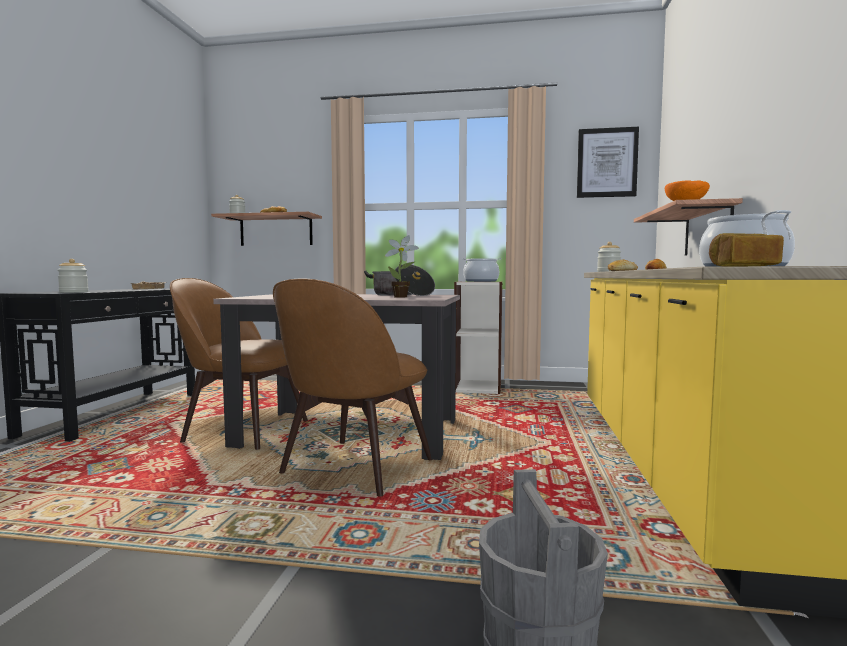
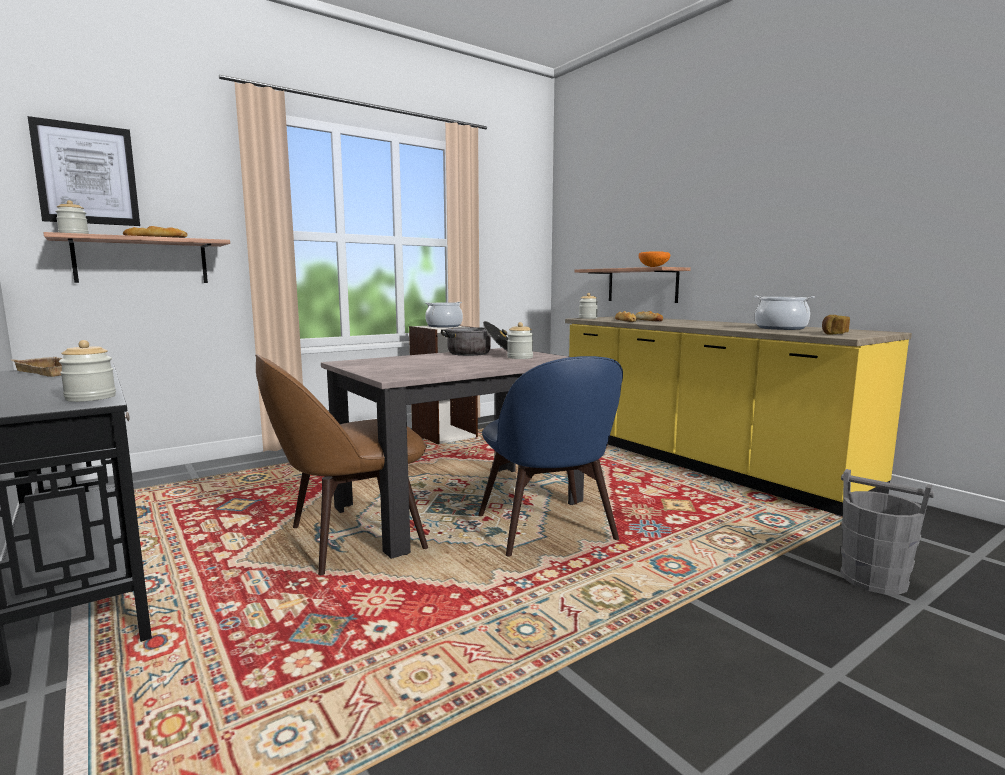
camera: 45 degrees left, 5 degrees up
(354, 469) = (547, 530): brown chair -> blue chair
(403, 297) = (520, 357): potted plant -> jar
(607, 163) = (518, 210): picture -> picture (87, 174)

